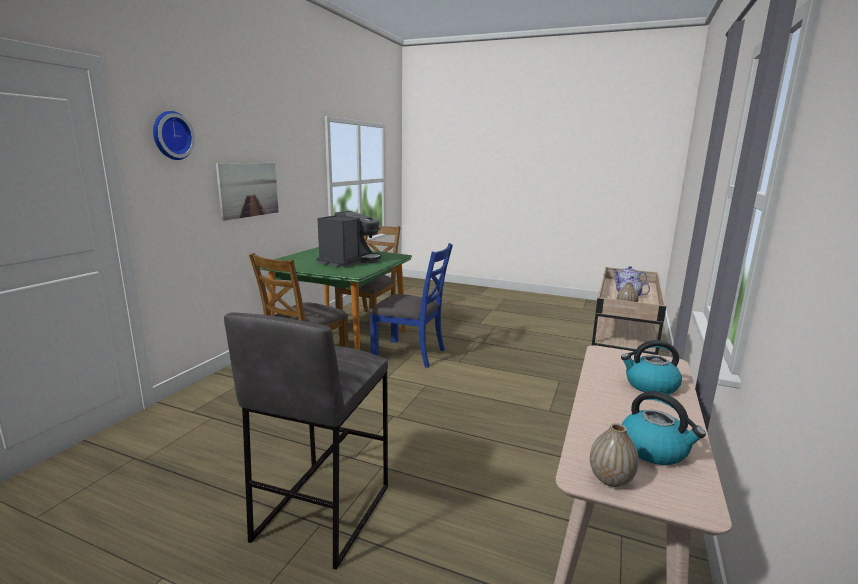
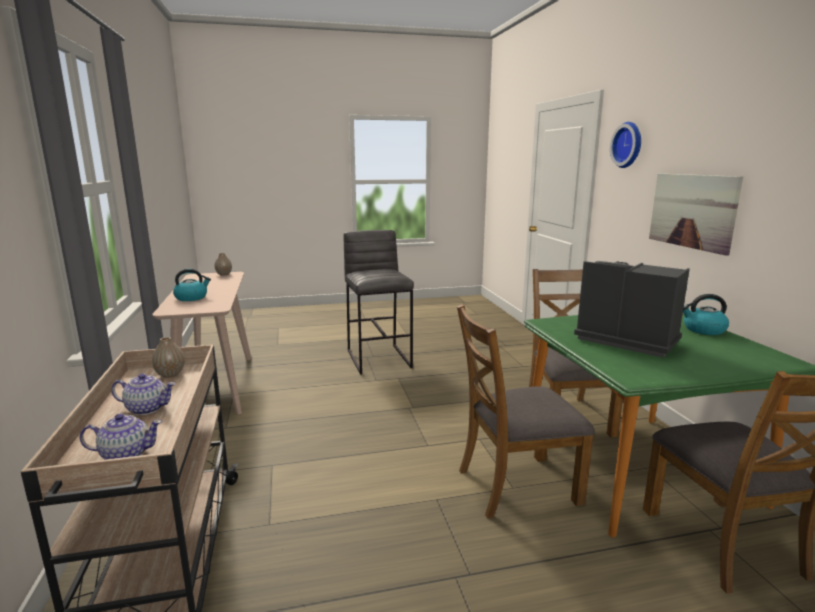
camera: 145 degrees right, 0 degrees up
(350, 261) = (624, 339): coffee machine -> coffee machine turned 135 degrees clockwise
(410, 353) = (516, 485): blue chair -> brown chair
(654, 450) = (203, 281): kettle -> kettle (703, 330)

